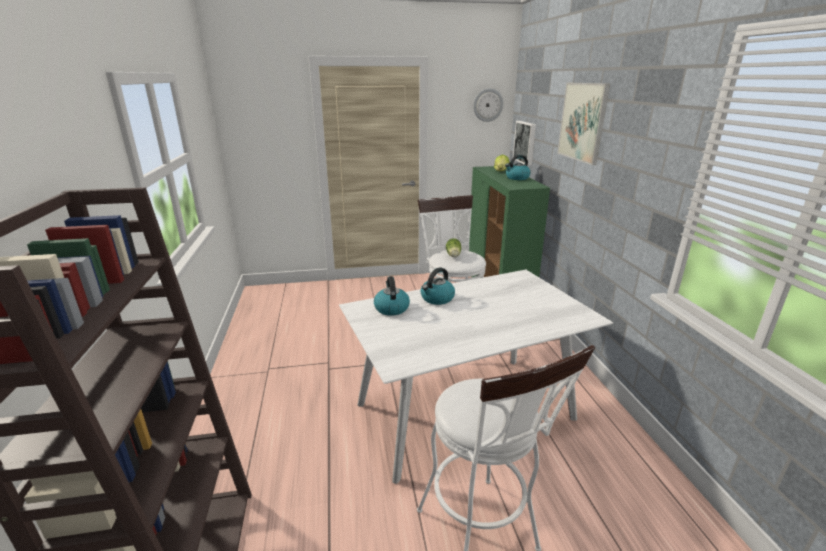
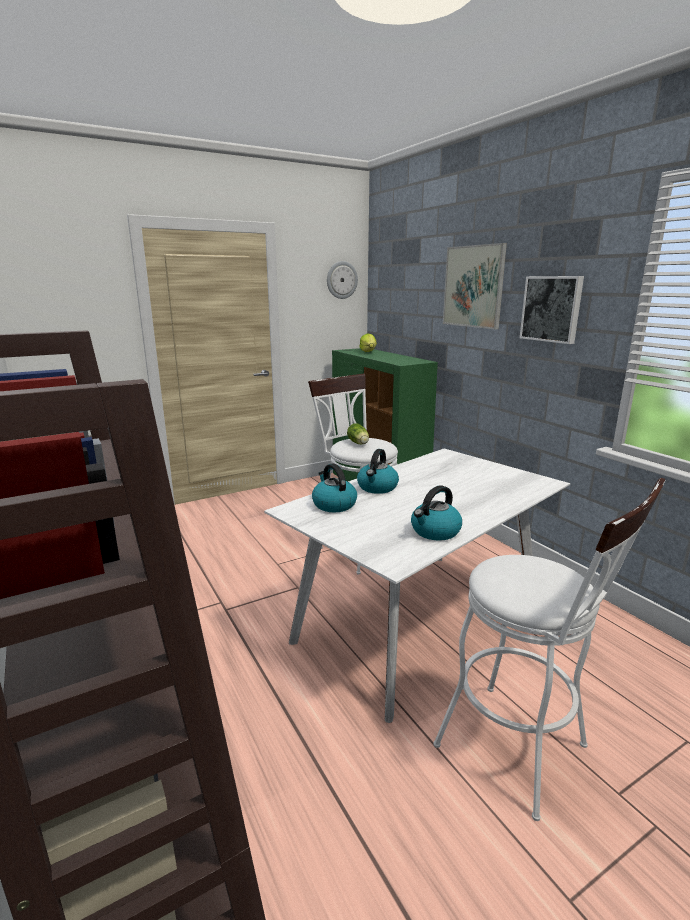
camera: 20 degrees left, 5 degrees down
(517, 178) = (393, 356): kettle -> kettle (435, 531)
(525, 142) = (391, 318): picture -> picture (552, 309)

